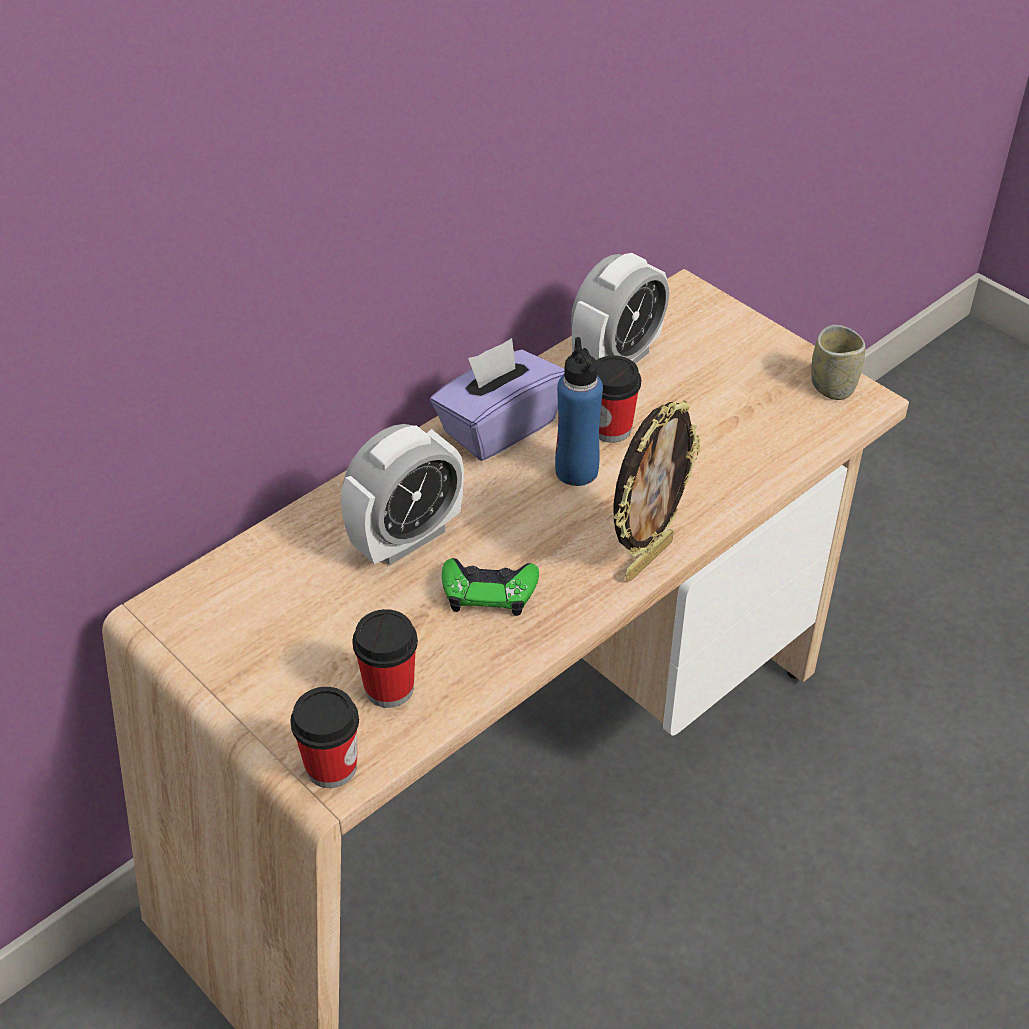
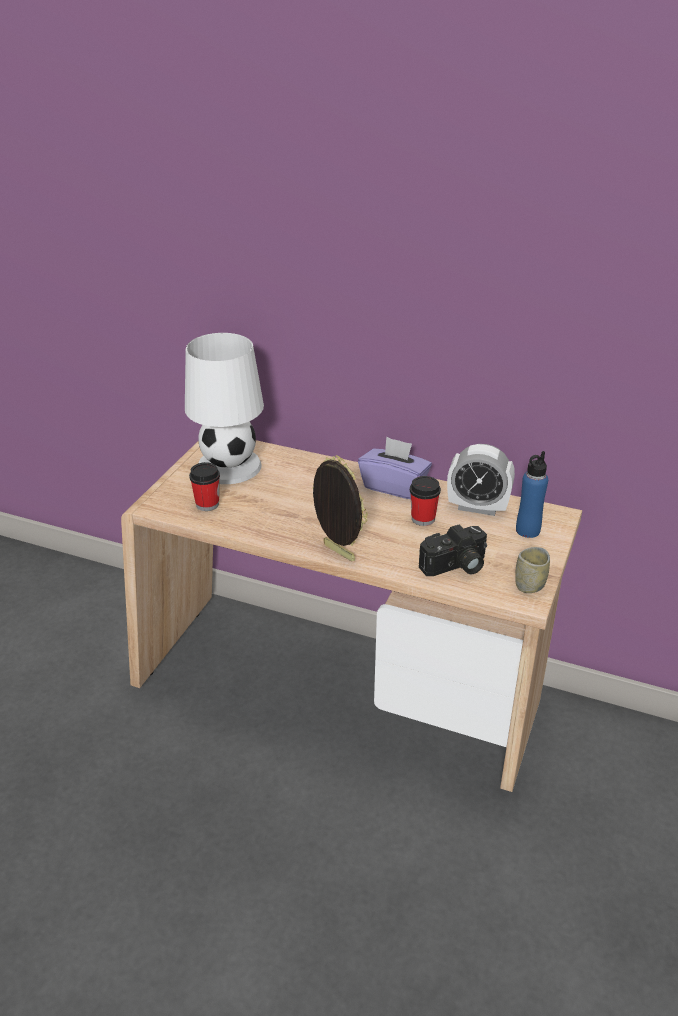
camera: 65 degrees right, 10 degrees down
(279, 619) = (229, 467): none -> white table lamp
(331, 767) = (157, 503): cup -> none
(406, 538) = (299, 483): alarm clock -> none
(489, 591) = (282, 513): green game controller -> none
(576, 471) = (382, 516): blue bottle -> blue bottle (527, 530)
(647, 558) = (337, 553): picture frame -> picture frame turned 150 degrees counterclockwise
(753, 440) = (455, 567): none -> camera

